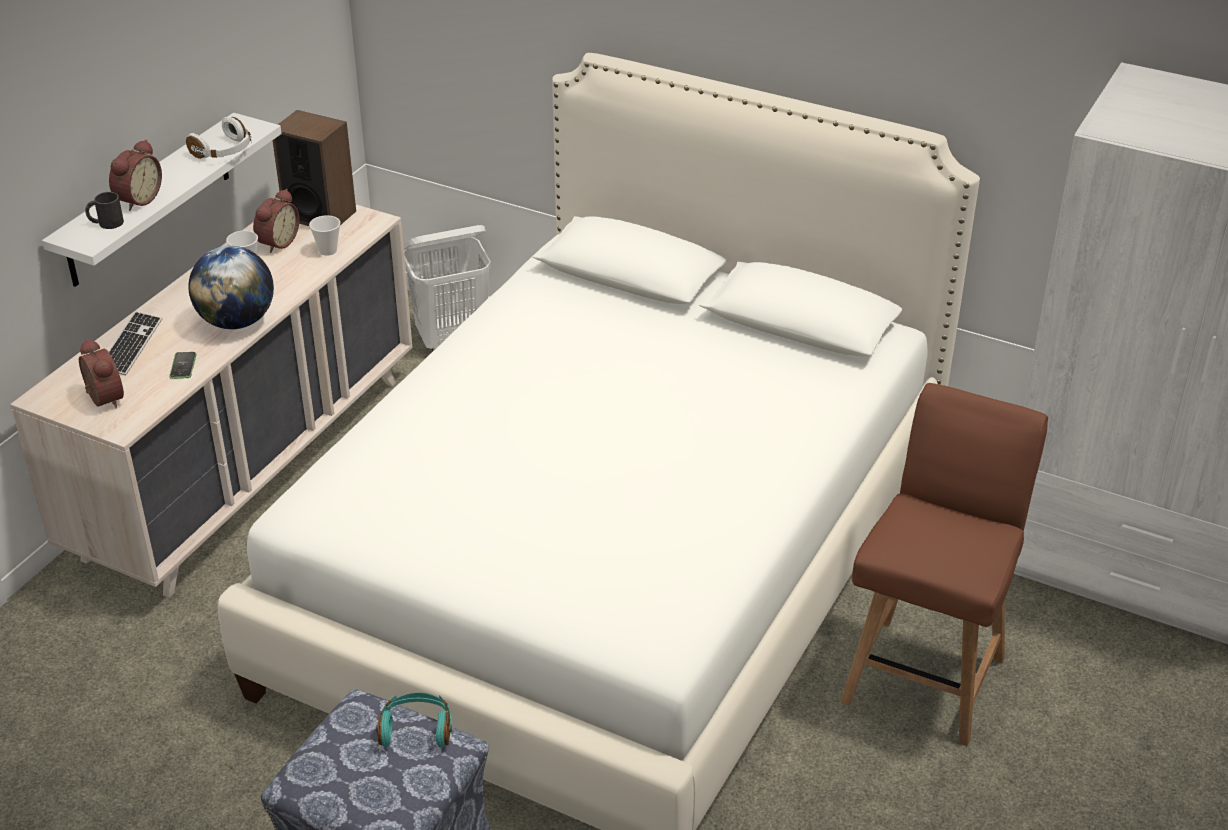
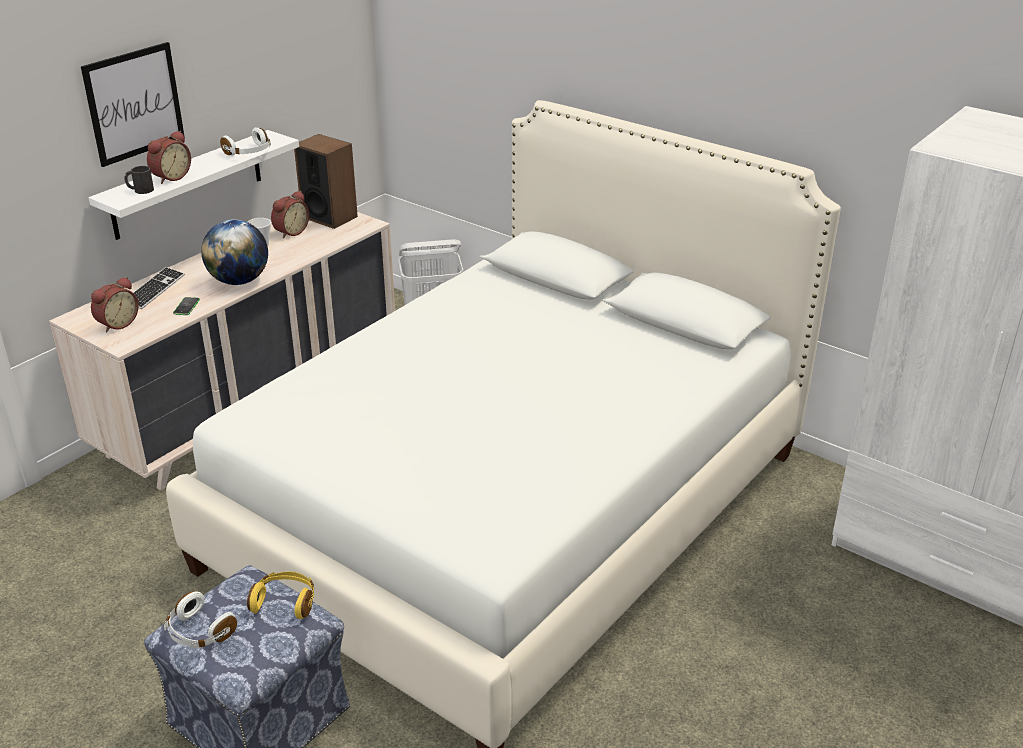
camera: 10 degrees right, 5 degrees down
(86, 112) = (134, 103): none -> picture
(102, 399) = (117, 324): alarm clock -> alarm clock turned 60 degrees clockwise
(328, 250) = (326, 240): cup -> none
(328, 778) = (199, 632): none -> white headphones
(416, 729) = (285, 602): turquoise headphones -> yellow headphones
(925, 677) = (754, 625): brown chair -> none

